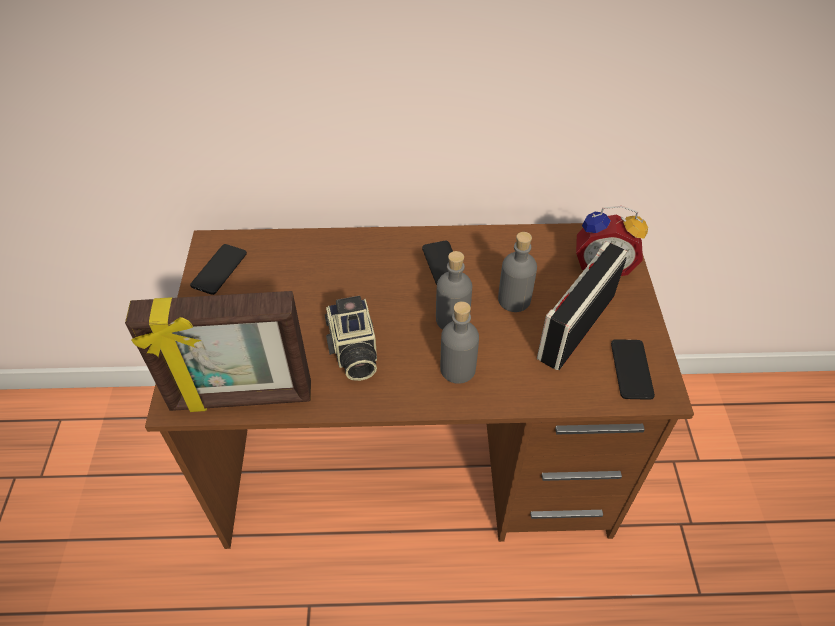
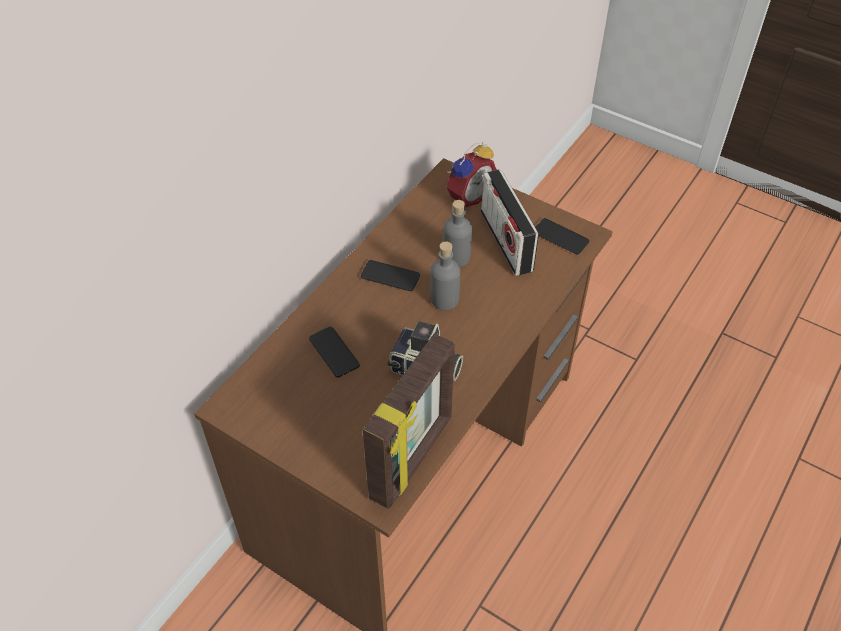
camera: 55 degrees left, 0 degrees up
(219, 269) = (262, 415): phone -> phone (334, 352)
(457, 369) = (489, 320): grey bottle -> none

